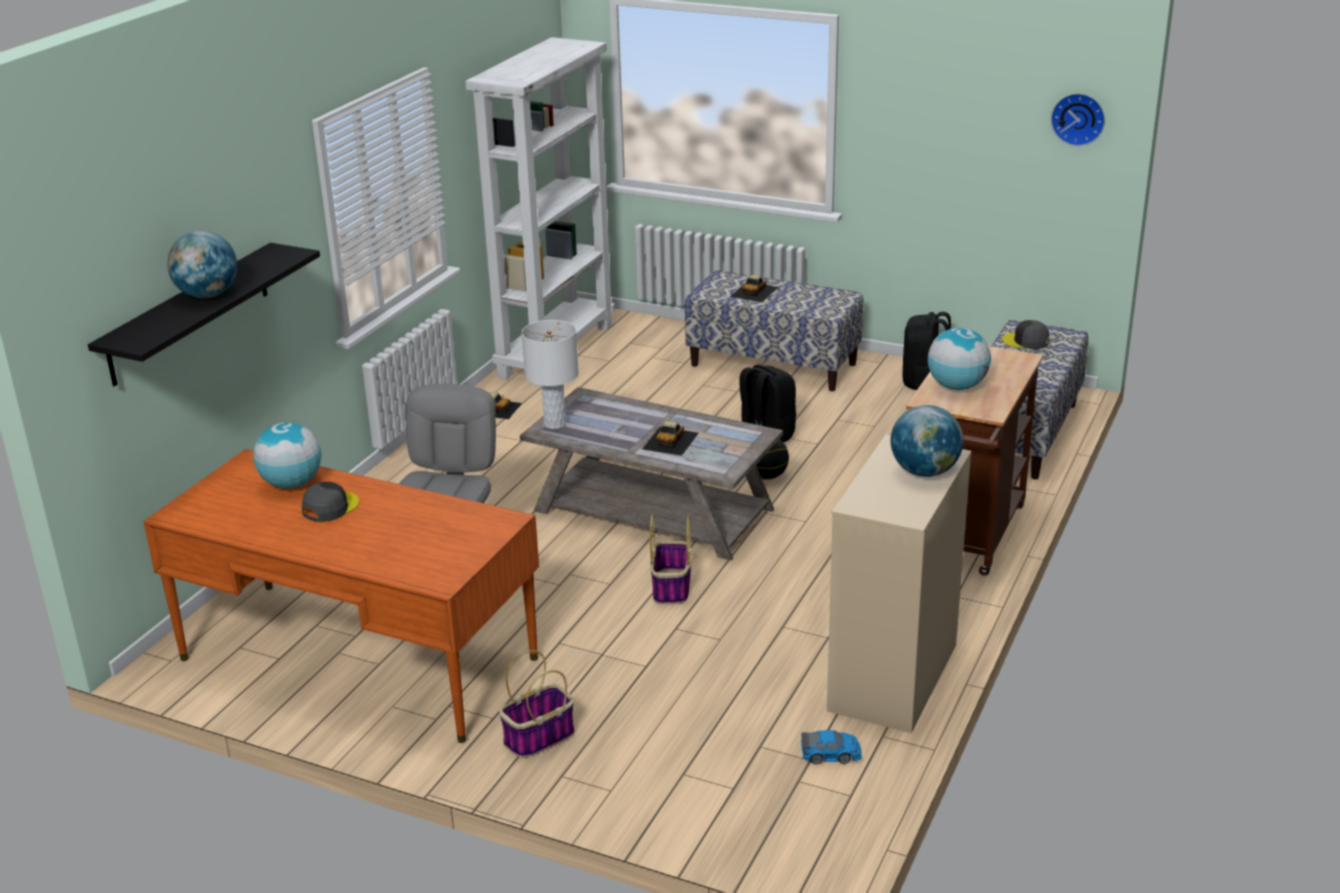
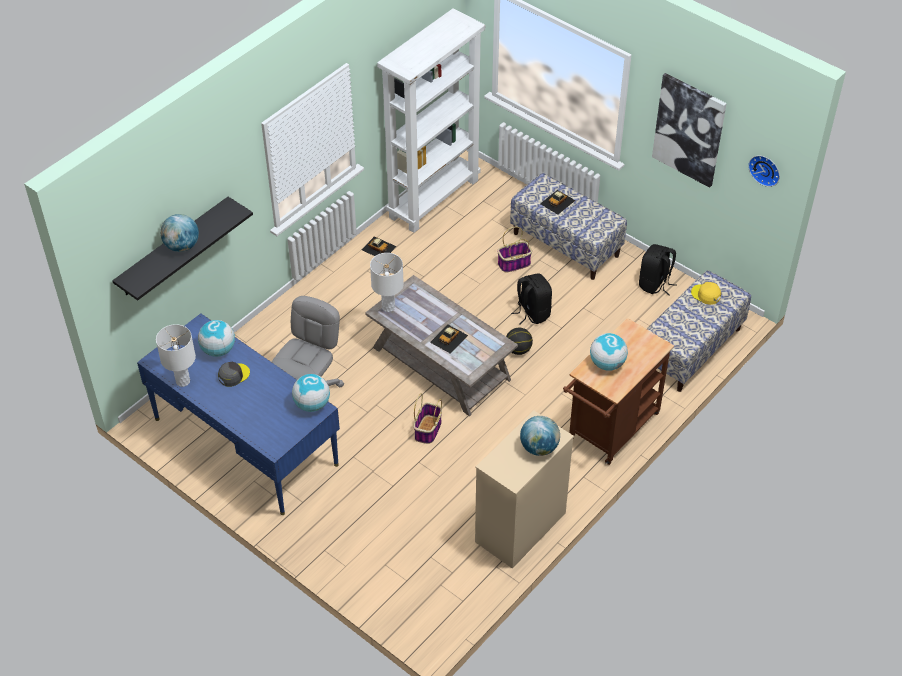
camera: 15 degrees right, 20 degrees up
(237, 529) = (182, 381): none -> white table lamp
(358, 658) = (245, 442): orange desk -> blue desk
(487, 518) = (312, 404): none -> globe
(539, 738) = (321, 522): basket -> basket (514, 264)
(831, 754) = (464, 571): toy car -> none
(945, 103) = (689, 129): none -> picture
(1026, 341) = (706, 295): grey cap -> yellow cap

